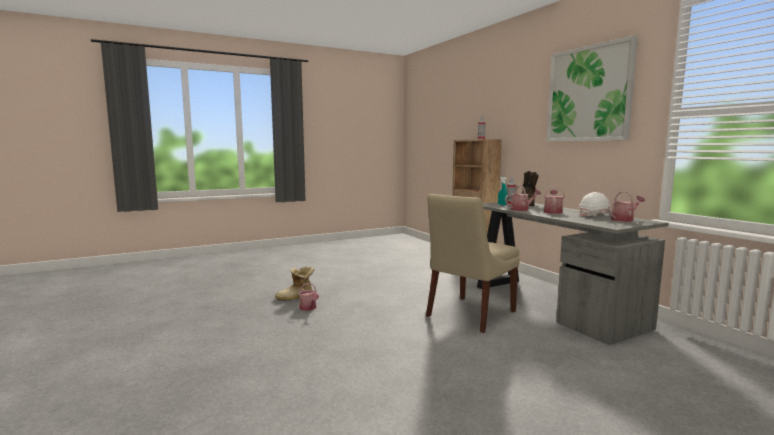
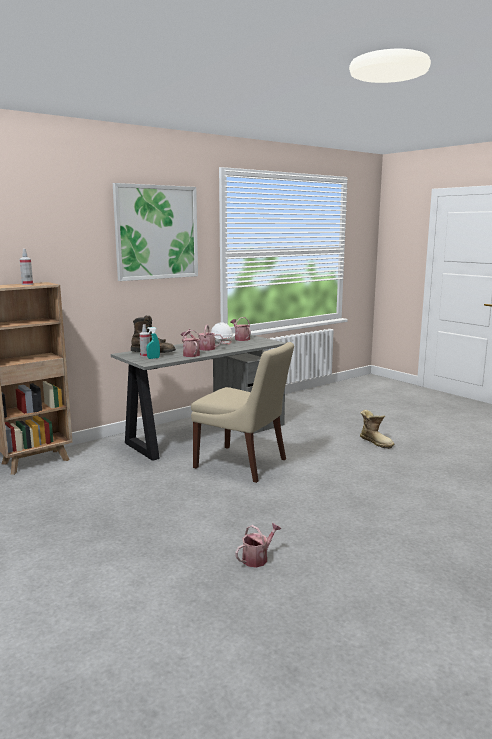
camera: 100 degrees left, 5 degrees up
(296, 297) = (213, 580): boot -> boot (376, 442)

